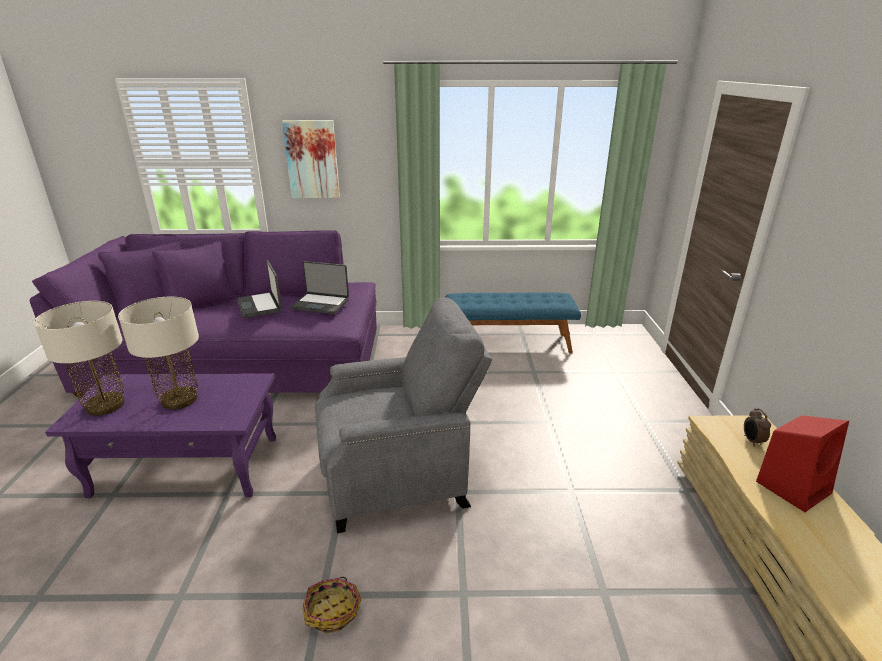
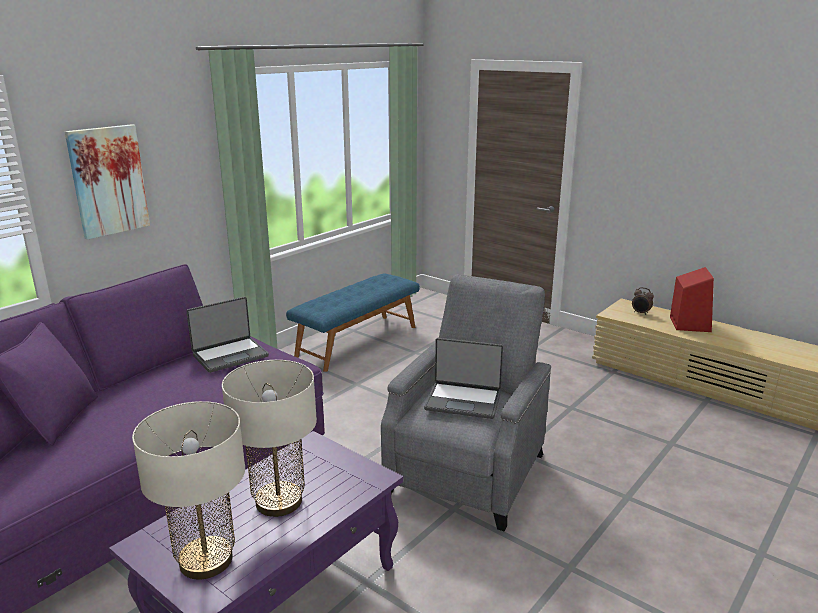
camera: 50 degrees left, 5 degrees down
(260, 305) = (162, 386): laptop -> laptop (463, 401)
(333, 611) = (593, 567): basket -> none

